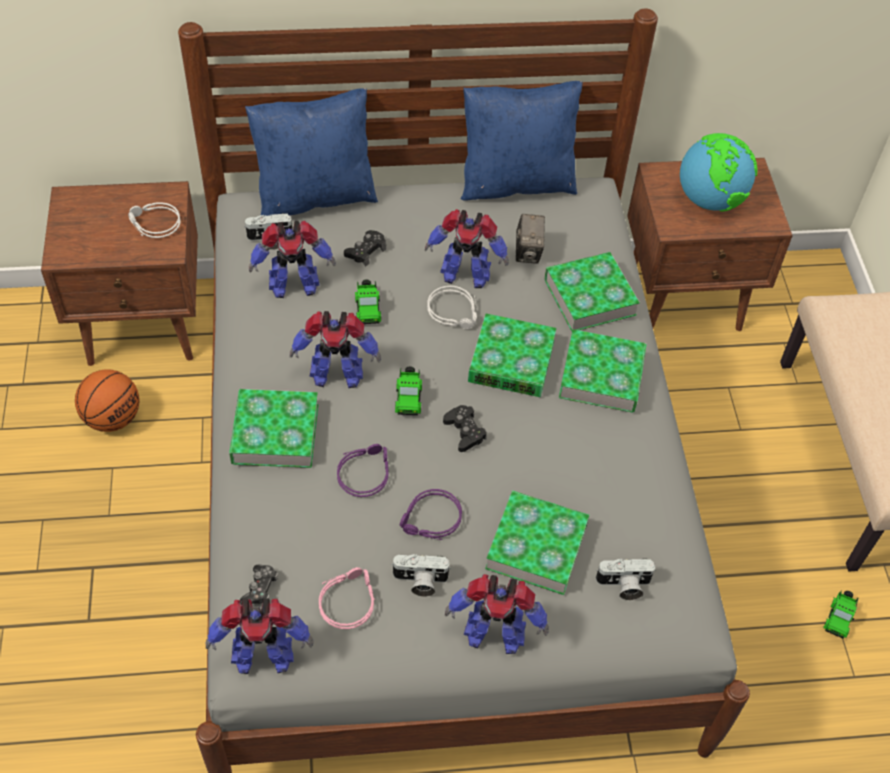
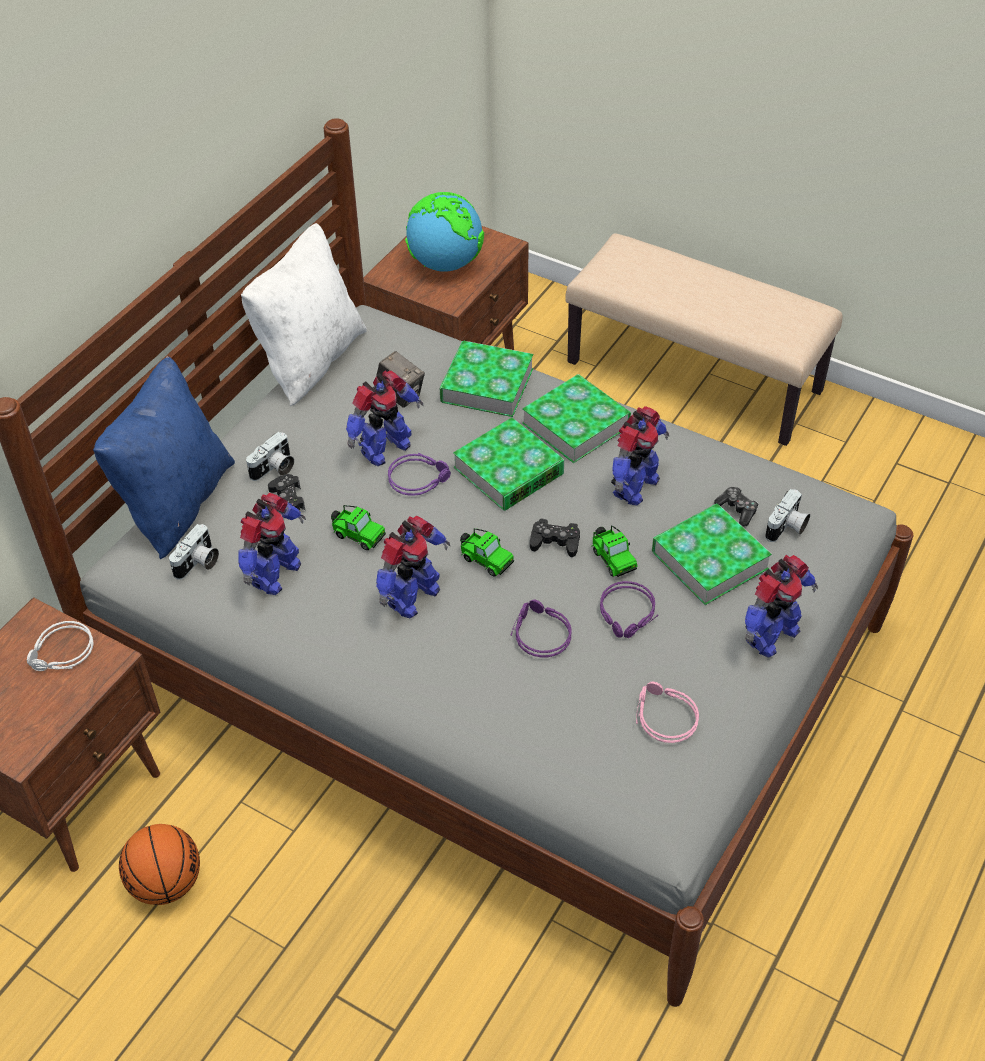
camera: 50 degrees left, 5 degrees down
(260, 588) = (601, 776): game controller -> game controller (737, 510)
(262, 656) = (672, 812): toy robot -> toy robot (634, 487)
(275, 433) = (439, 676): book -> none
(420, 582) = (683, 656): camera -> camera (274, 469)
(455, 311) = (419, 477): grey headphones -> purple headphones
(516, 182) = (310, 360): blue pillow -> white pillow
(838, 618) = (820, 477): toy car -> toy car (612, 558)

